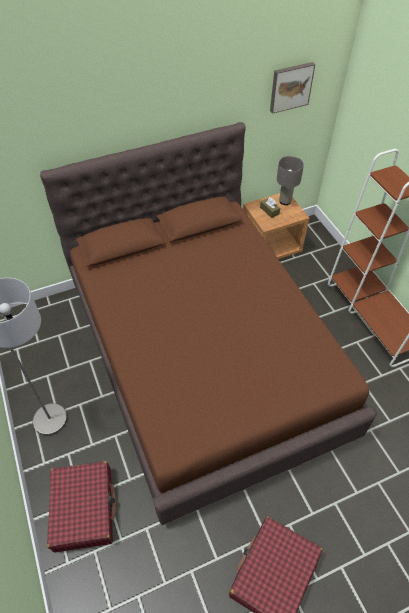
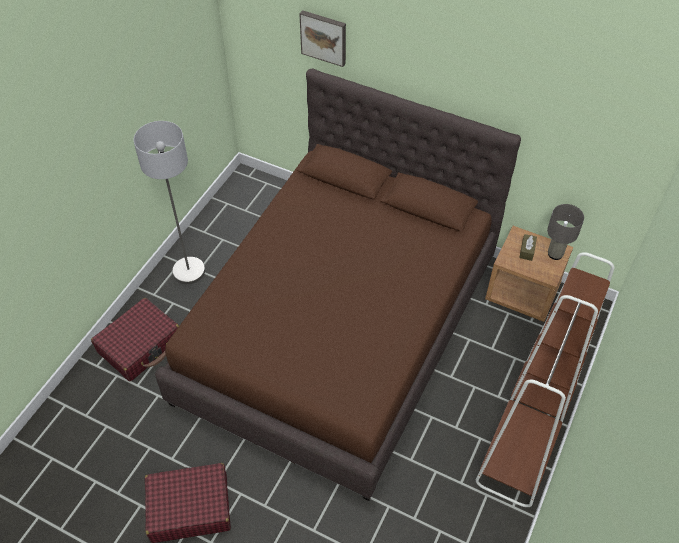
camera: 50 degrees right, 0 degrees up
(290, 87) = (596, 133): picture -> picture (324, 37)

